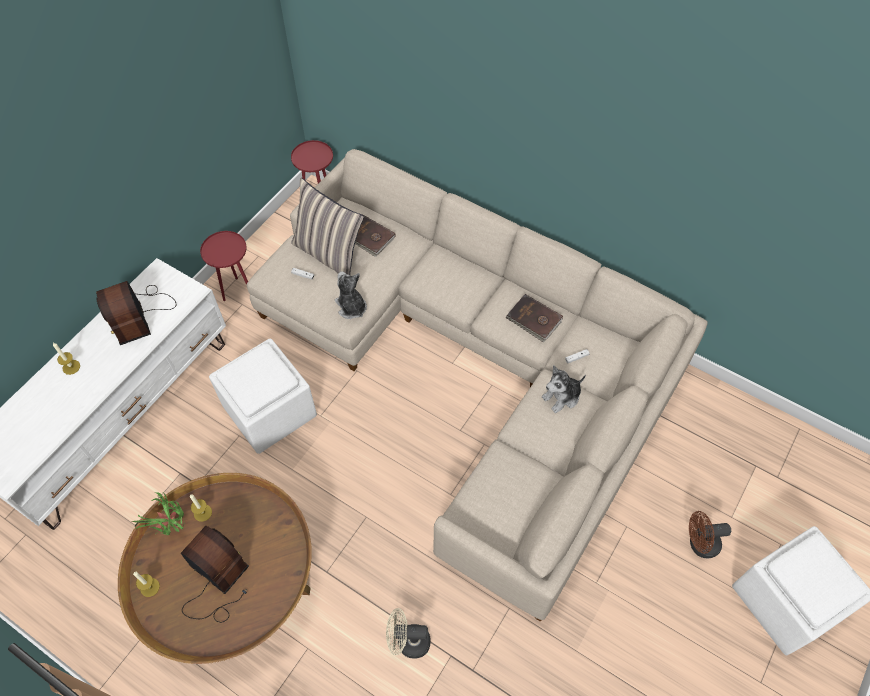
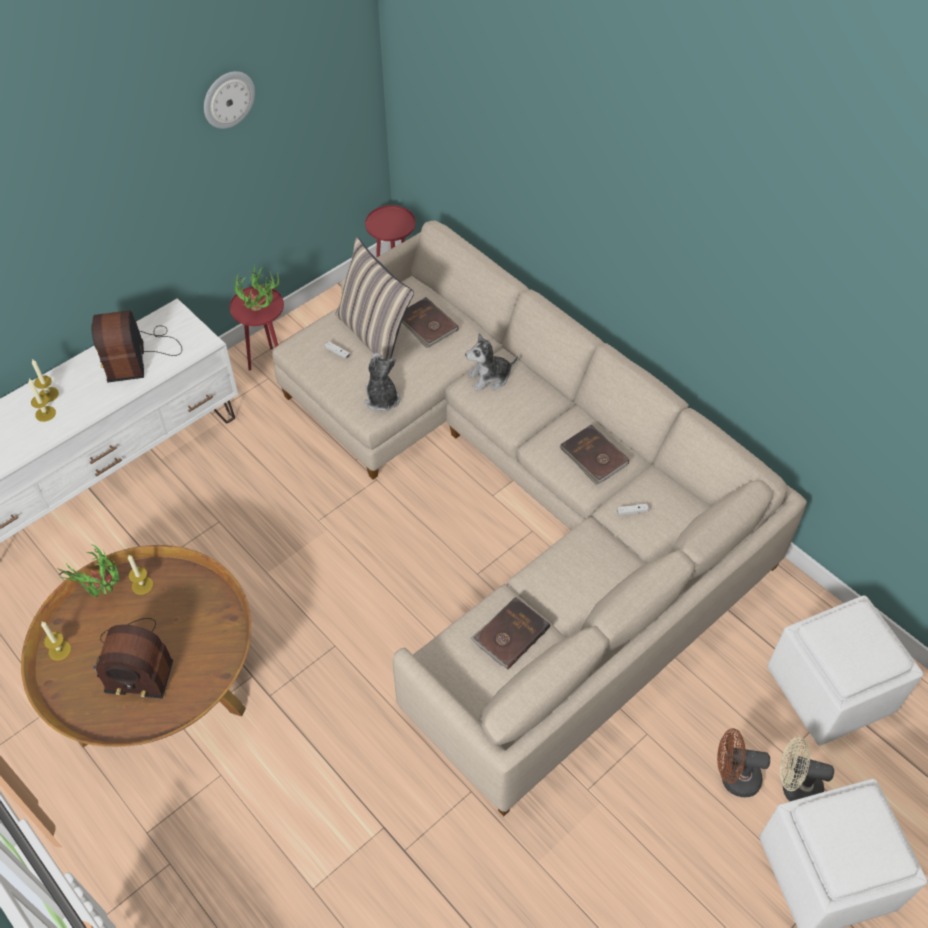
camera: 15 degrees right, 5 degrees down
(74, 385) = (45, 413): none -> candle
(171, 81) = (228, 99): none -> wall clock
(217, 581) = (133, 663): radio -> radio turned 135 degrees clockwise
(229, 253) = (262, 312): none -> potted plant
(269, 411) = (261, 502): white ottoman -> white ottoman (828, 689)
(408, 642) = (338, 798): beige fan -> beige fan (794, 787)
(515, 481) = (510, 634): none -> brown book
(562, 397) = (599, 552): plush toy -> plush toy (489, 378)

